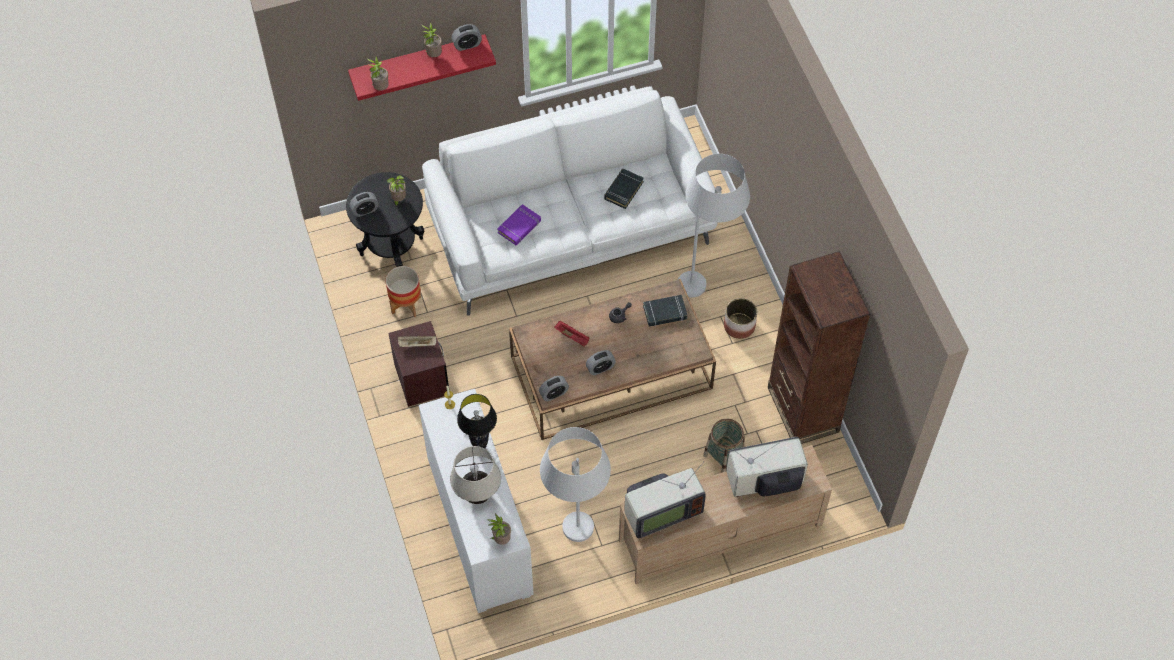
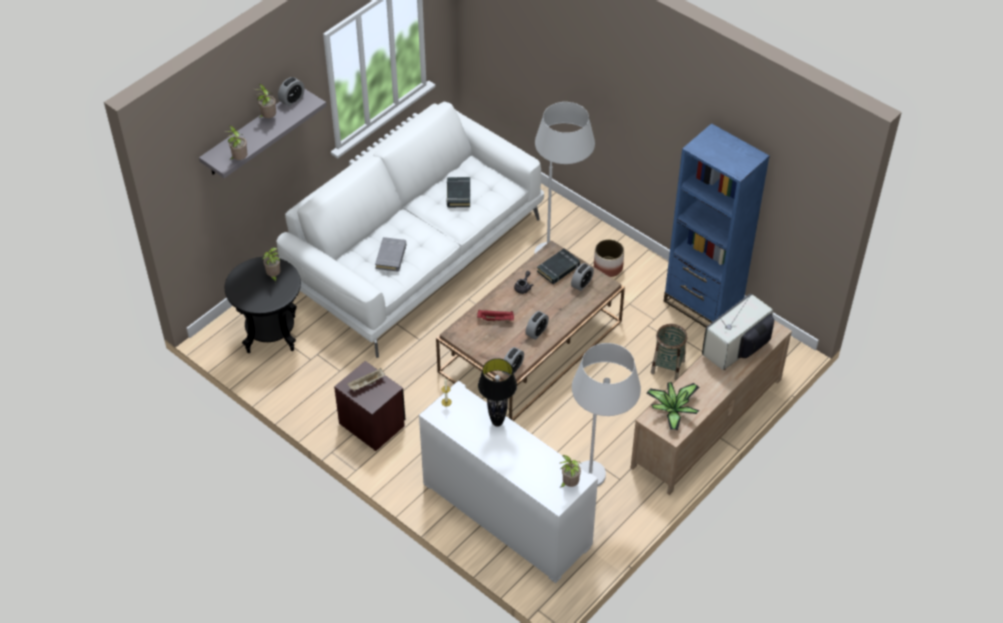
camera: 30 degrees left, 10 degrees down
(365, 210) = (249, 296): alarm clock -> alarm clock (582, 284)
(406, 305) = (317, 373): planter -> none
(418, 62) = (253, 132): red shelf -> grey shelf
(477, 495) = (523, 460): beige table lamp -> none
(519, 227) = (391, 256): purple book -> grey book
(660, 511) = (672, 410): television -> potted plant
(802, 409) = (702, 304): brown bookcase -> blue bookcase

